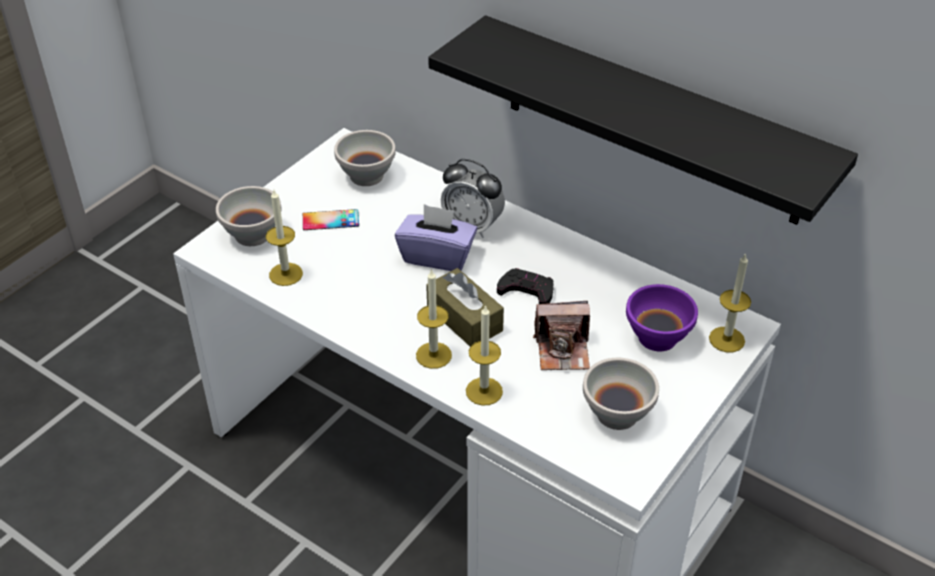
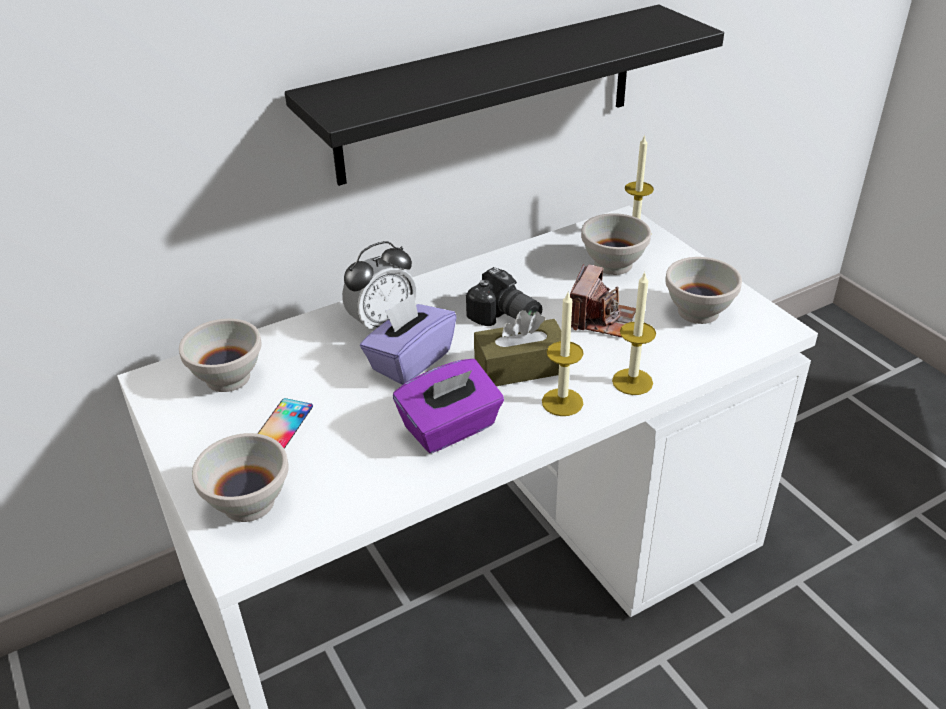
camera: 65 degrees left, 5 degrees down
(286, 274) = (350, 488): candle -> none
(370, 303) = (450, 428): none -> purple tissue box
(527, 290) = (504, 317): black game controller -> camera
(657, 336) = (612, 264): purple bowl -> white bowl

